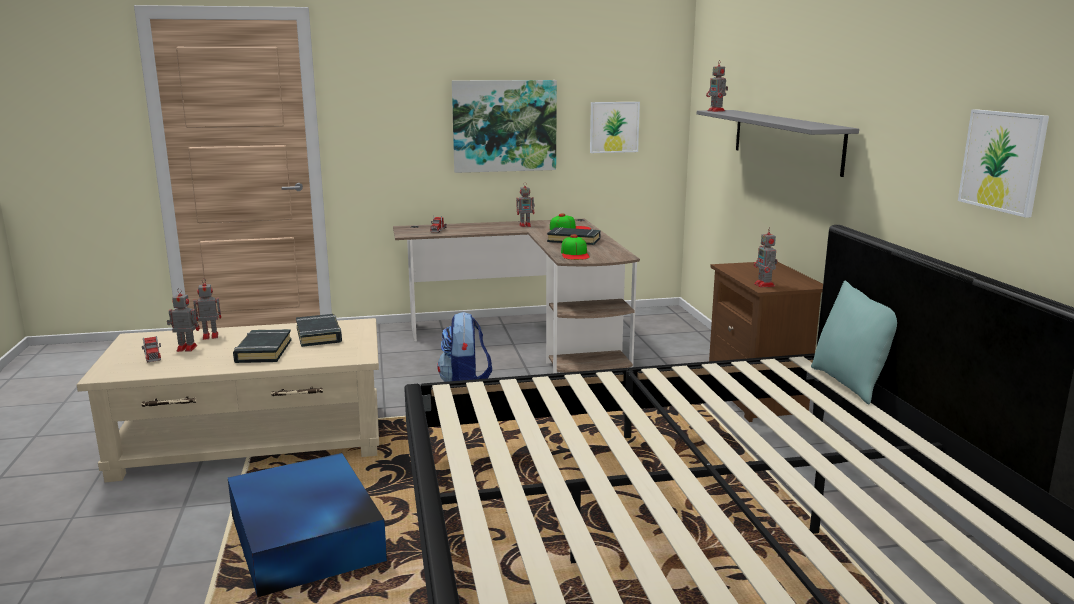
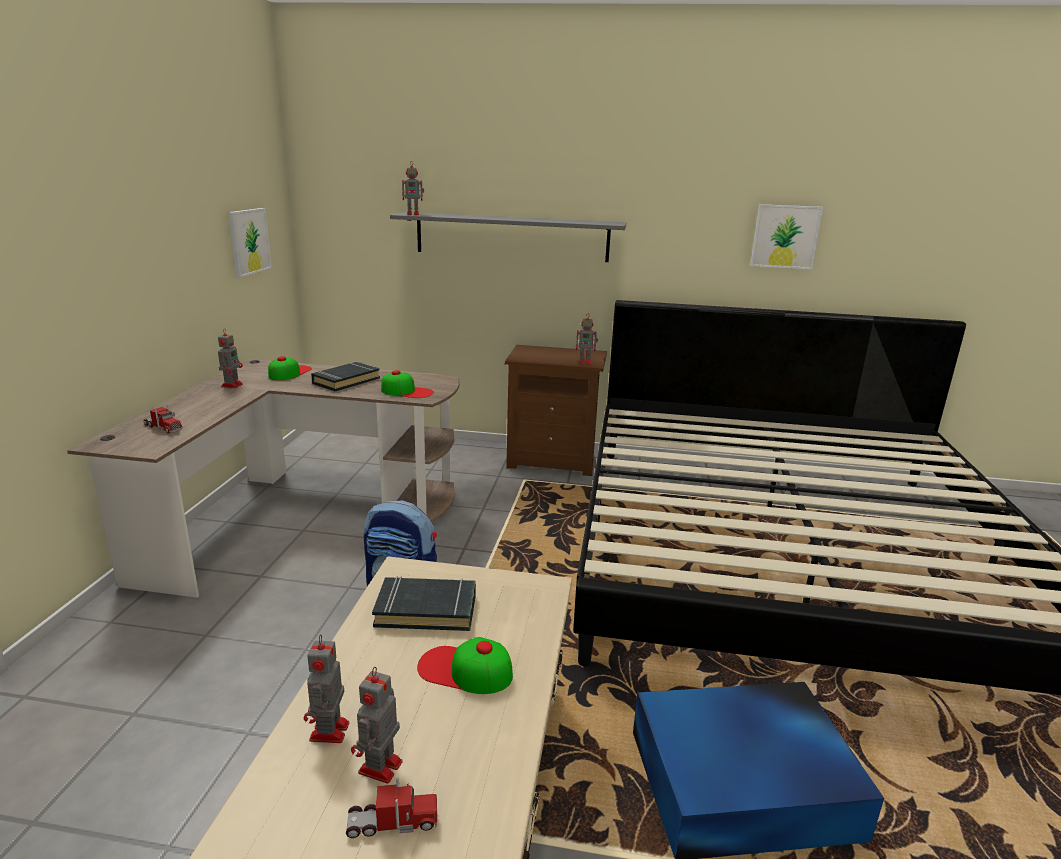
camera: 70 degrees left, 5 degrees up
(263, 351) = (464, 670): black book -> cap
(504, 126) = (160, 255): picture -> none
(851, 384) = (670, 411): turquoise pillow -> none

